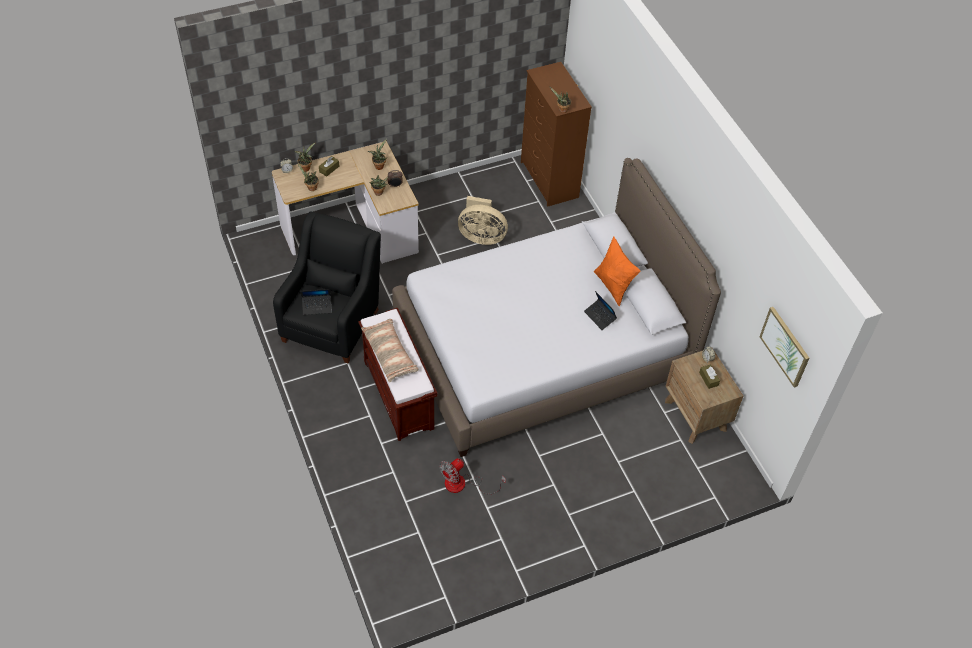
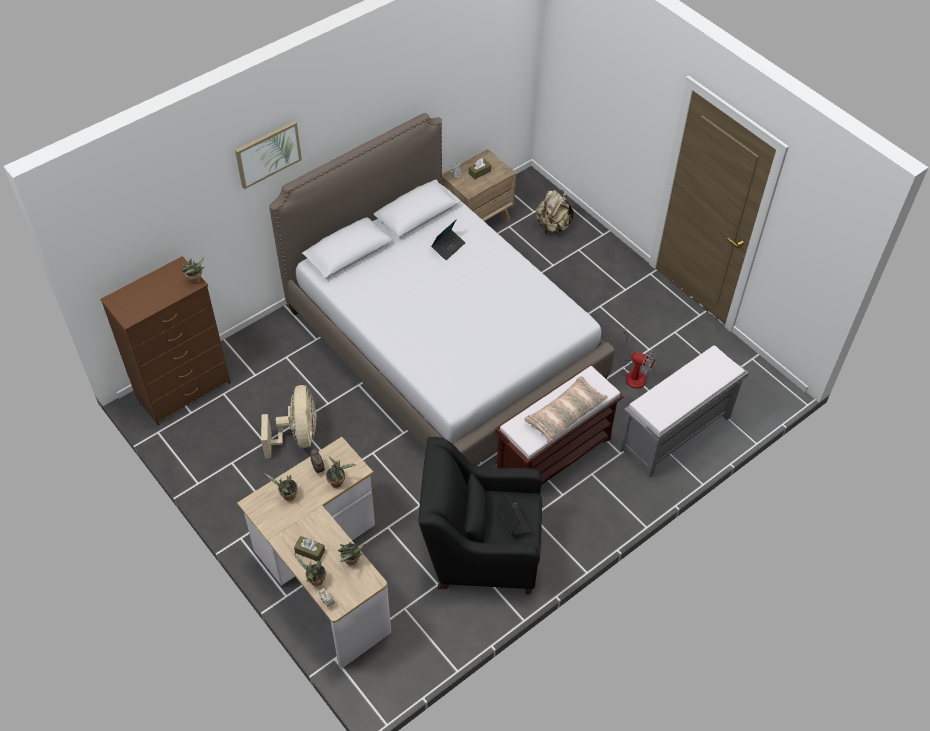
camera: 105 degrees left, 0 degrees up
(383, 493) = (675, 434): none -> grey bench
(613, 286) = (403, 243): orange pillow -> none
(672, 478) = (552, 226): none -> beige backpack
(785, 346) = (505, 54): picture -> picture (268, 154)

